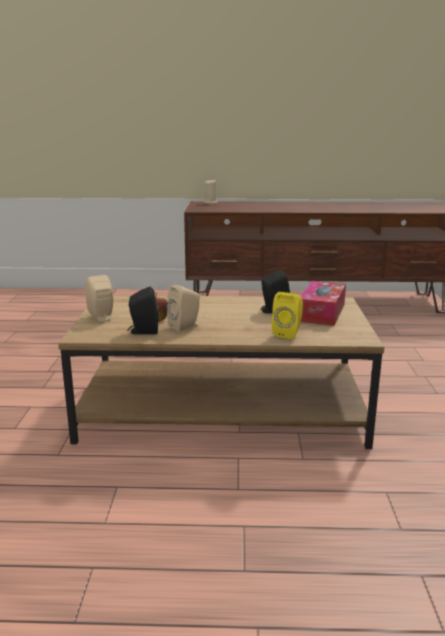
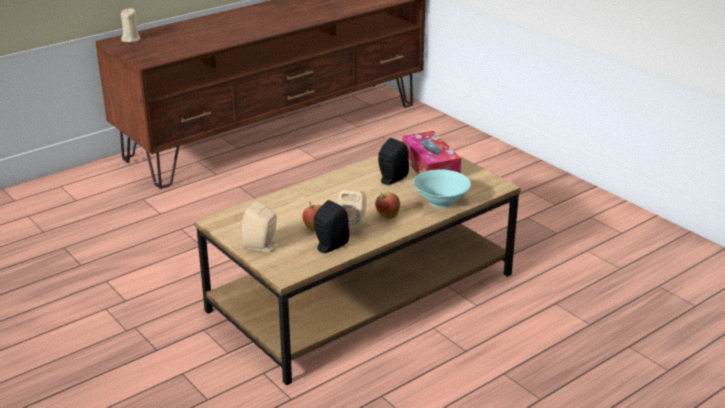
camera: 40 degrees left, 10 degrees up
(224, 329) = (387, 216): none -> apple
(288, 333) = (441, 201): yellow speaker -> turquoise bowl

